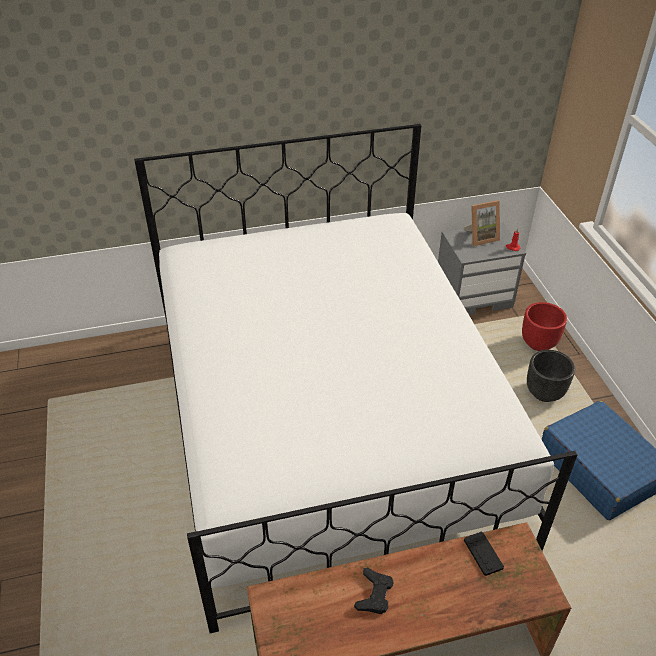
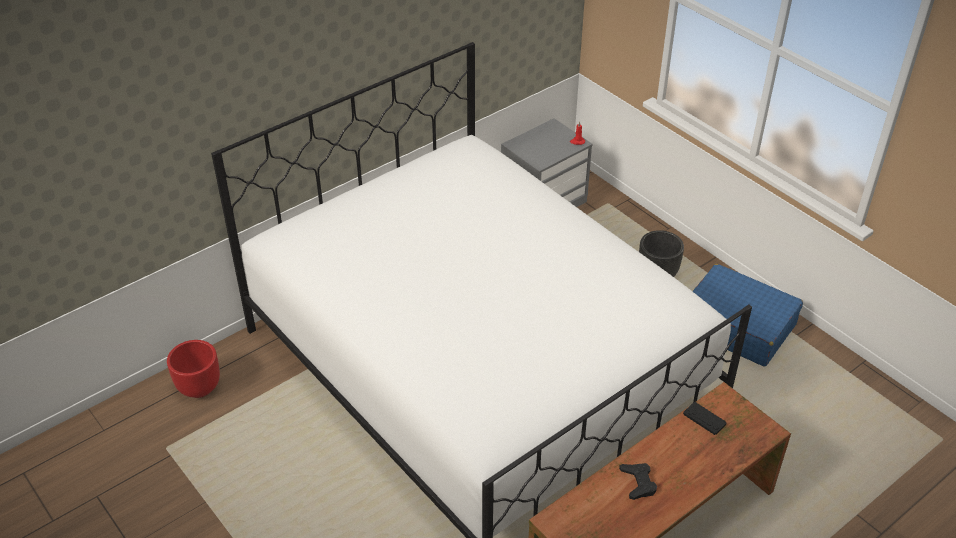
camera: 25 degrees left, 0 degrees up
(481, 237) = (542, 139): picture frame -> none
(538, 343) = (627, 230): red planter -> red planter (199, 387)

